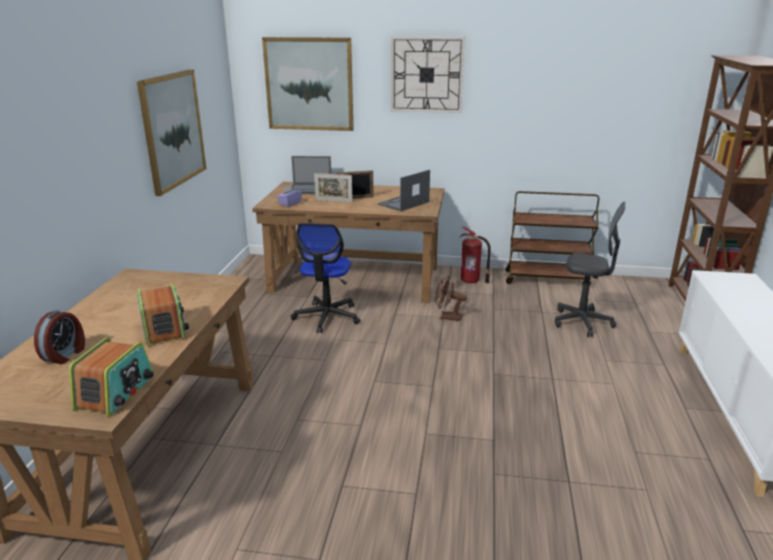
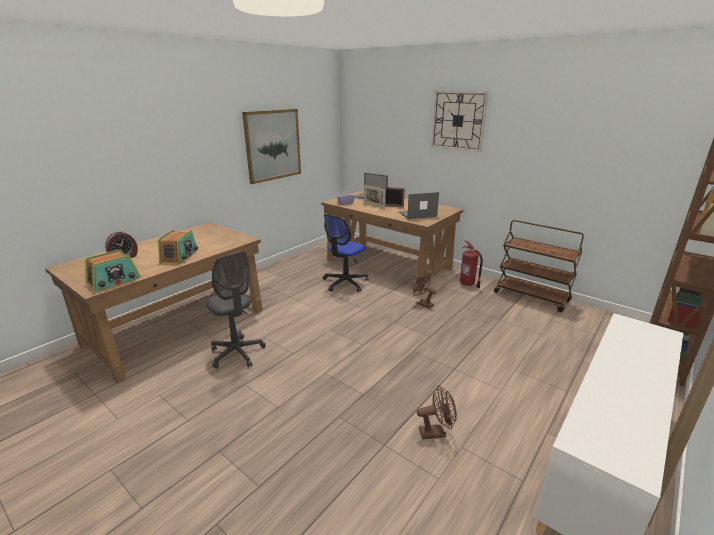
camera: 30 degrees right, 0 degrees up
(309, 84) = (382, 124): picture -> none
(582, 322) = (526, 336): grey office chair -> grey office chair (237, 353)
(601, 448) = (436, 432): none -> brown fan

